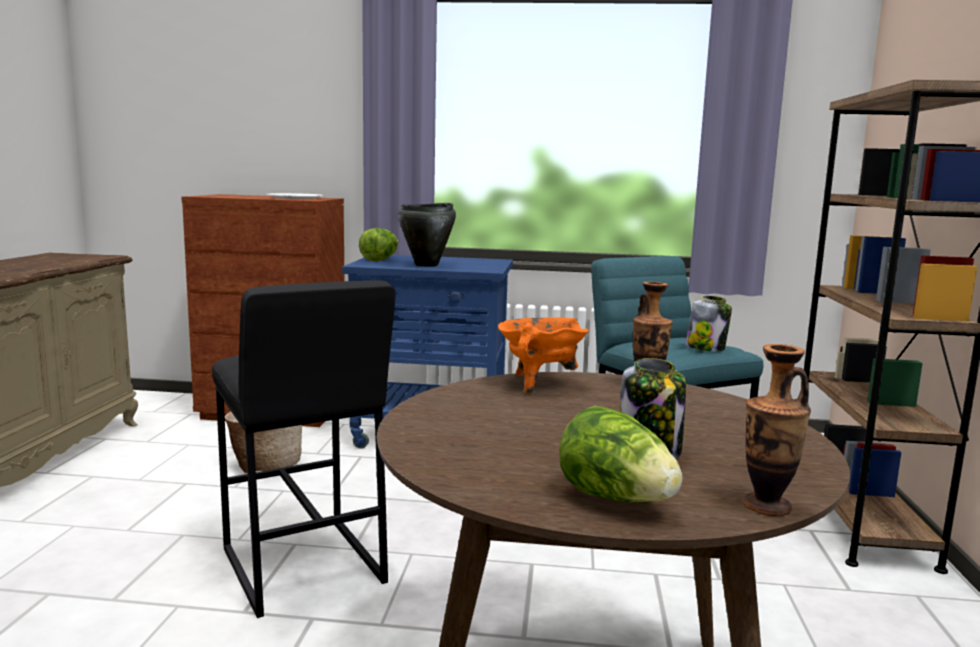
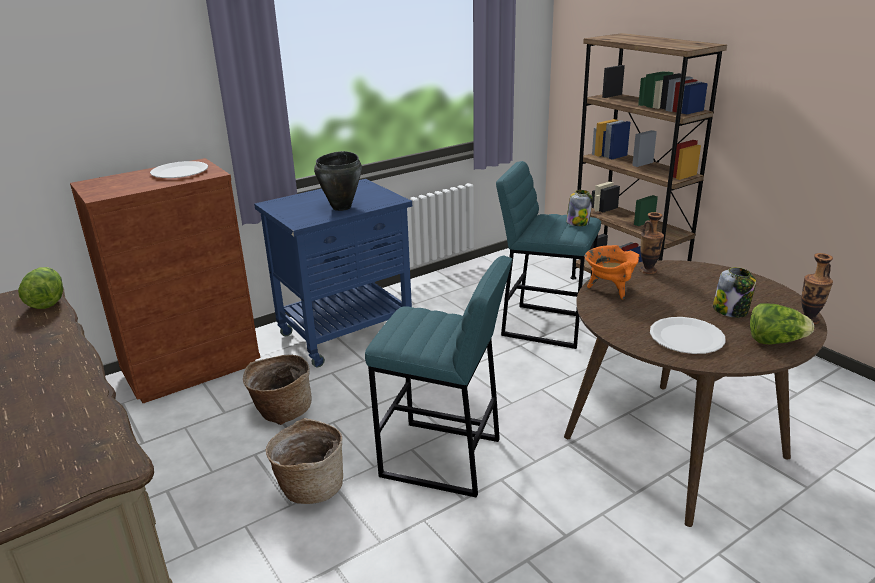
camera: 40 degrees left, 15 degrees up
(166, 525) = (310, 486): none -> basket
(304, 567) = (444, 458): black stool -> turquoise stool
(380, 260) = (290, 211): lettuce -> lettuce (47, 301)
(491, 445) = (686, 337): none -> white plate

